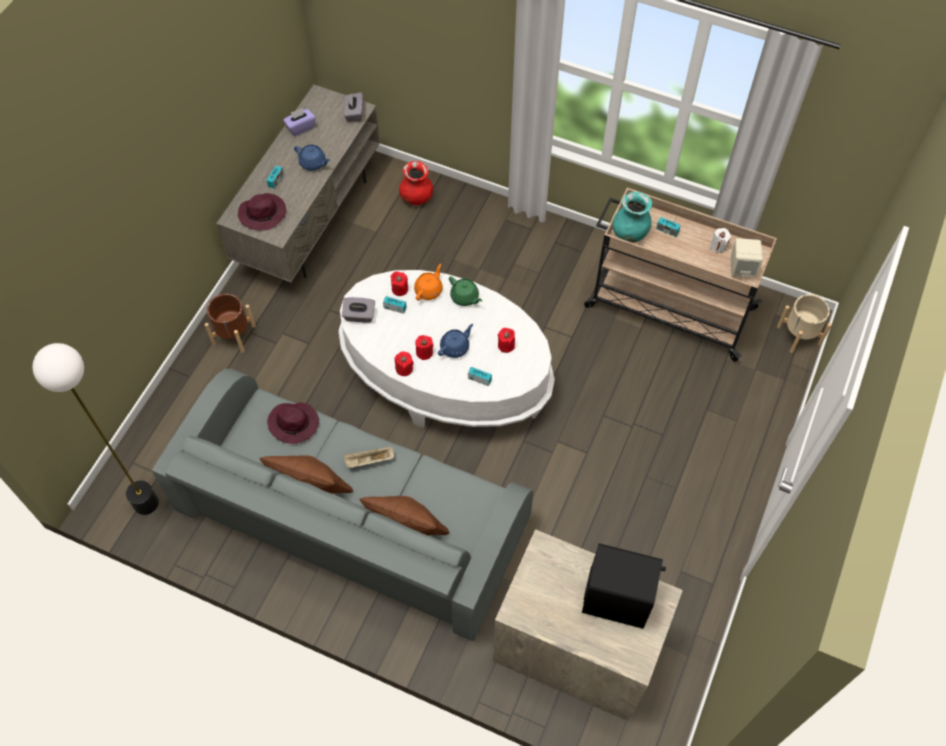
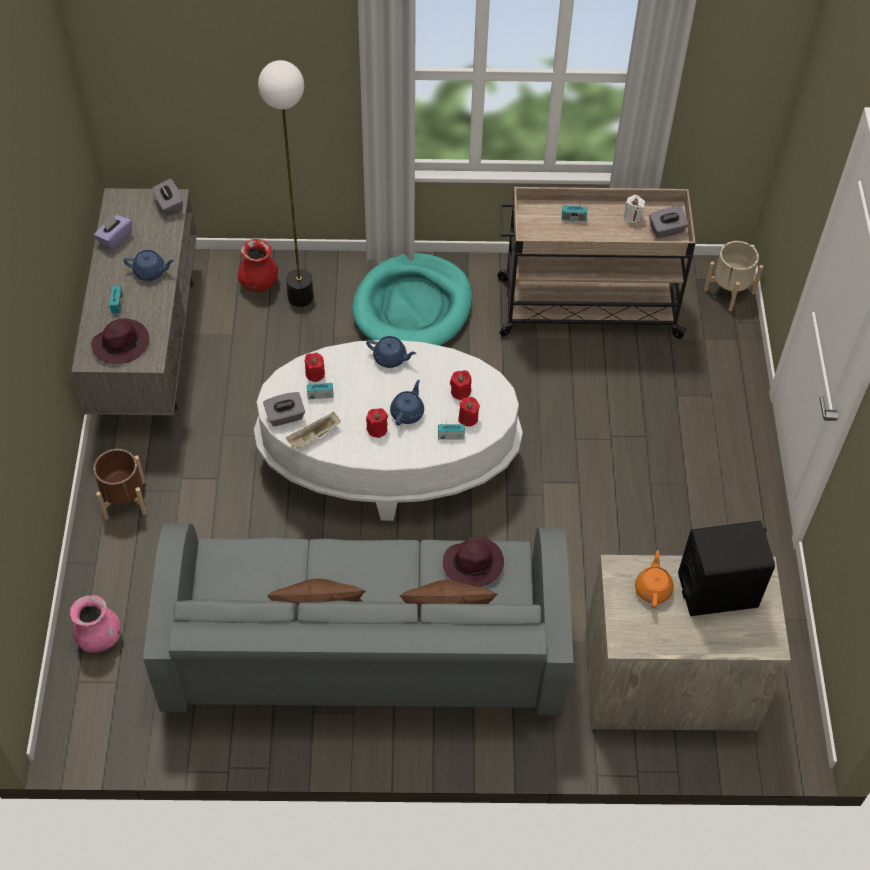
camera: 25 degrees left, 5 degrees down
(146, 503) = (118, 719): floor lamp -> floor lamp (301, 297)
(164, 435) = (99, 637): none -> pink vase
(294, 423) = (263, 559): purple hat -> purple hat (474, 563)
(369, 461) = (367, 567): beige tray -> beige tray (314, 437)
(404, 369) = (364, 454): red candle -> red candle (468, 418)
(429, 290) = (347, 364): orange teapot -> orange teapot (653, 589)
(465, 297) = (391, 358): green teapot -> blue teapot
(526, 258) = (413, 307): none -> turquoise dog bed
(630, 233) = (537, 232): turquoise vase -> none
(742, 268) = (666, 230): beige speaker -> grey tissue box

